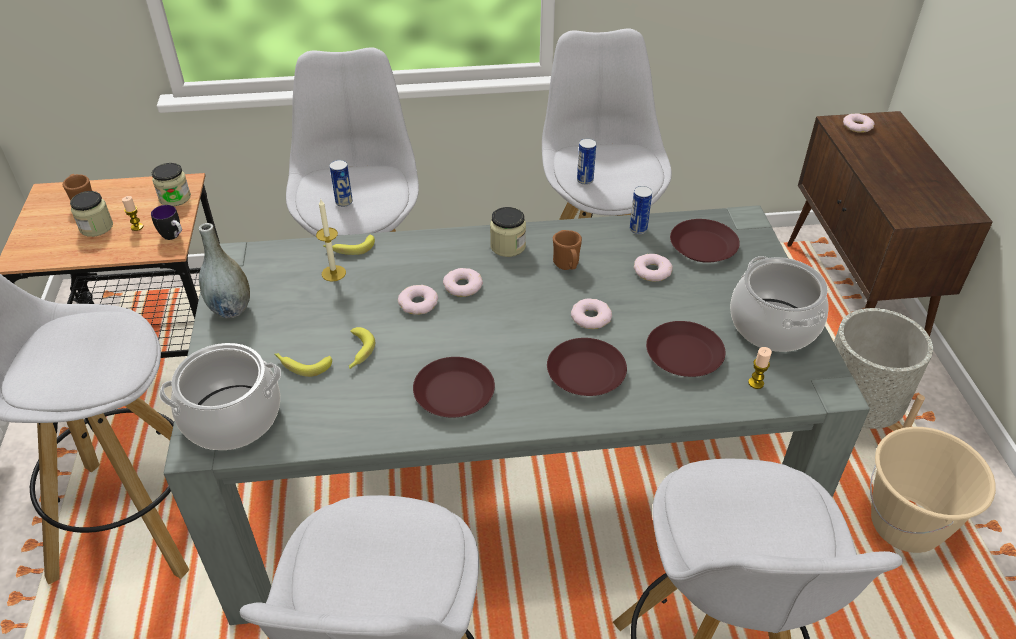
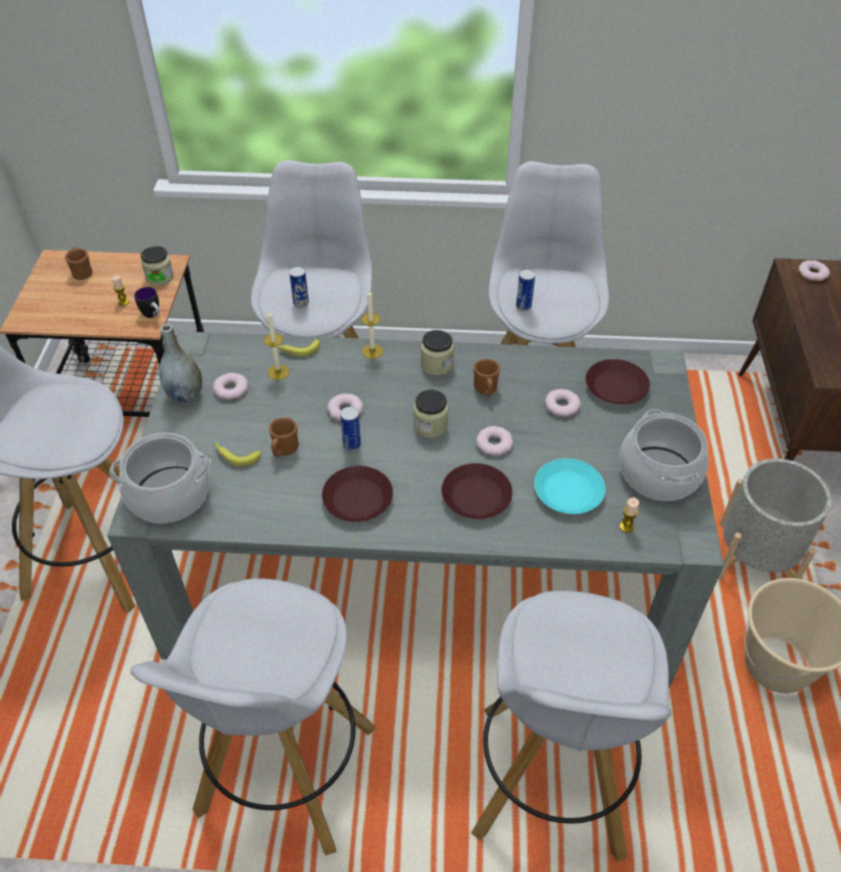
camera: 10 degrees right, 5 degrees up
(96, 227) = (89, 298): jar -> jar (430, 425)
(358, 353) = (284, 450): banana -> brown mug
(434, 241) = (372, 351): none -> candle
(462, 286) = (387, 398): donut -> donut (230, 389)
(638, 229) = (560, 362): can -> can (352, 444)
(684, 354) = (569, 490): brown plate -> turquoise plate

